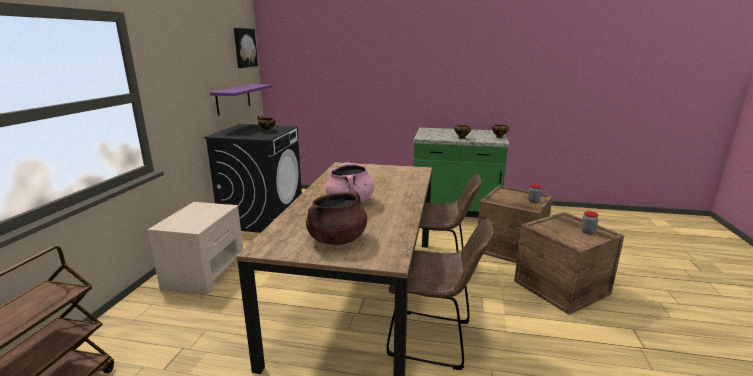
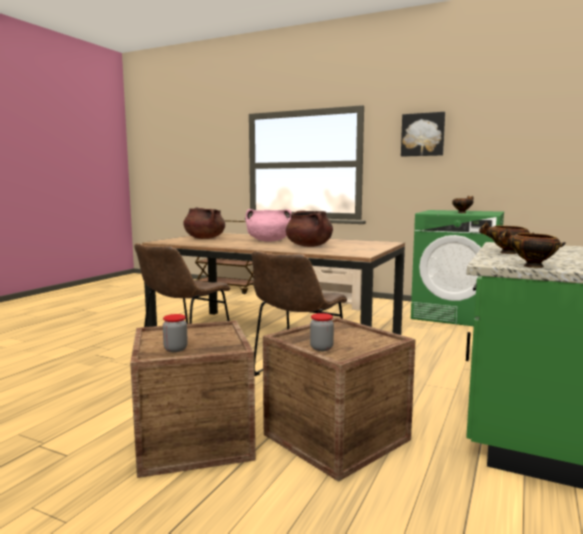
camera: 105 degrees right, 10 degrees down
(233, 99) = (501, 181): purple shelf -> none
(244, 48) = (549, 122): picture -> picture (423, 134)
(263, 217) = (455, 315): black washing machine -> green washing machine
(384, 184) = (309, 246): none -> brown cooking pot

